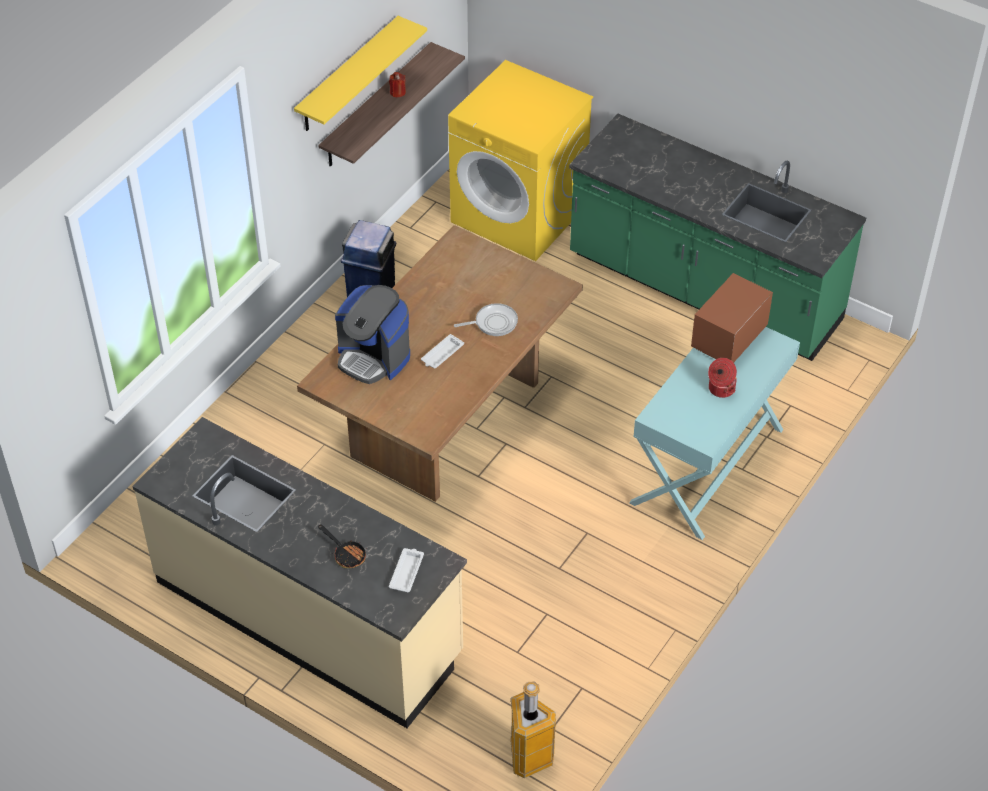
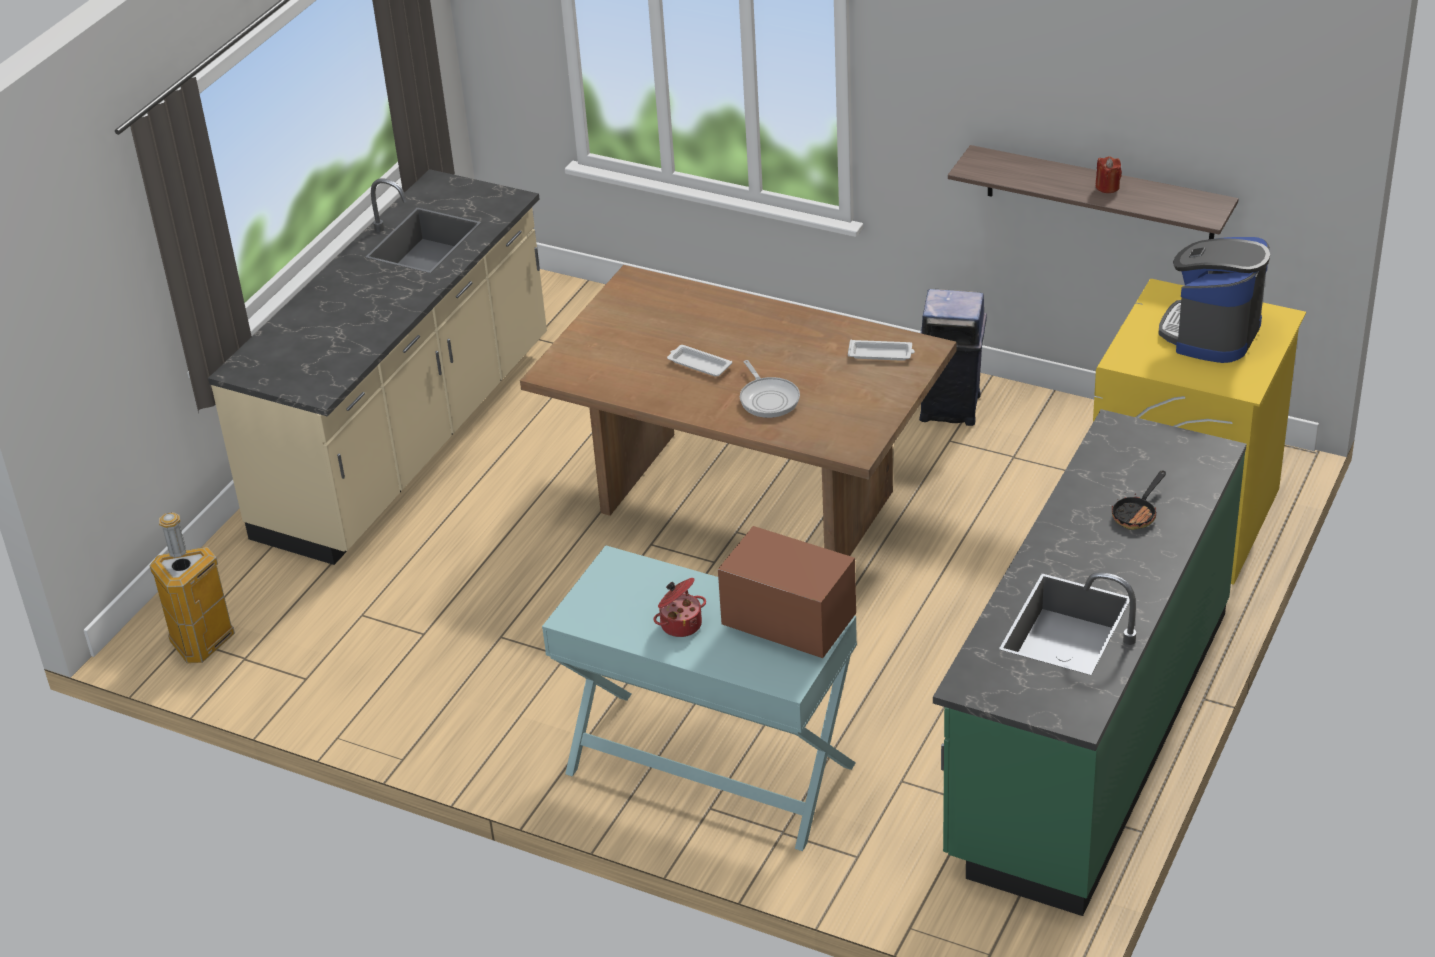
camera: 85 degrees right, 10 degrees down
(346, 554) = (332, 322): frying pan -> frying pan (1137, 514)
(348, 76) = (1045, 97): yellow shelf -> none
(373, 357) = (682, 312): coffee machine -> coffee machine (1211, 333)
(407, 571) = (306, 368): white tray -> white tray (881, 354)

